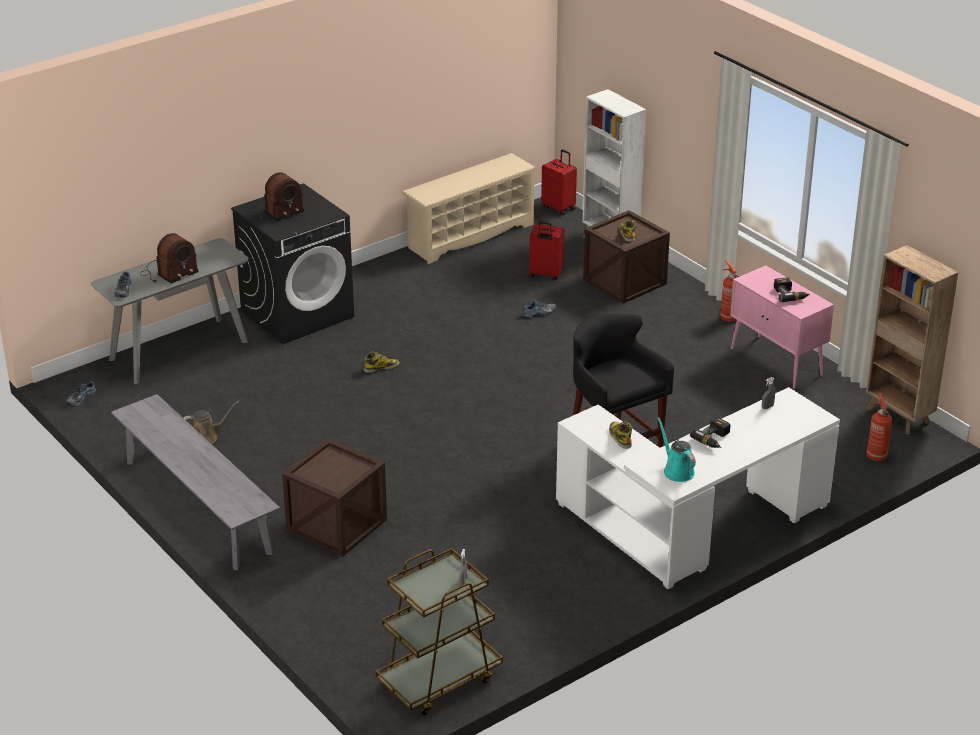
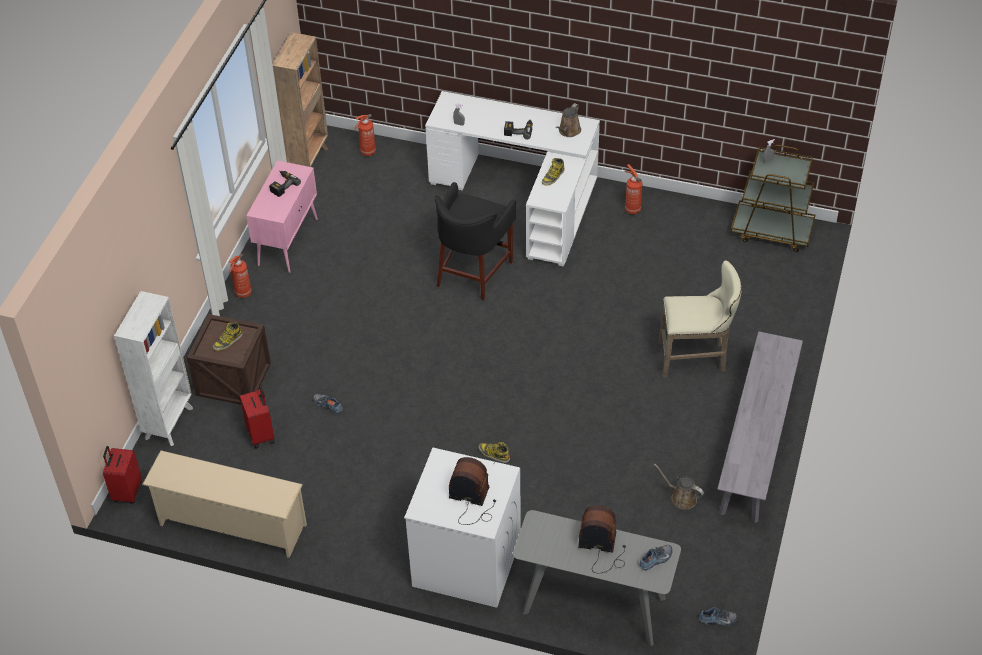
camera: 125 degrees left, 15 degrees up
(297, 313) = (465, 563): black washing machine -> white washing machine
(336, 525) = (696, 359): crate -> beige stool
(592, 592) = (632, 209): none -> fire extinguisher
(677, 470) = (568, 131): turquoise watering can -> brown watering can

